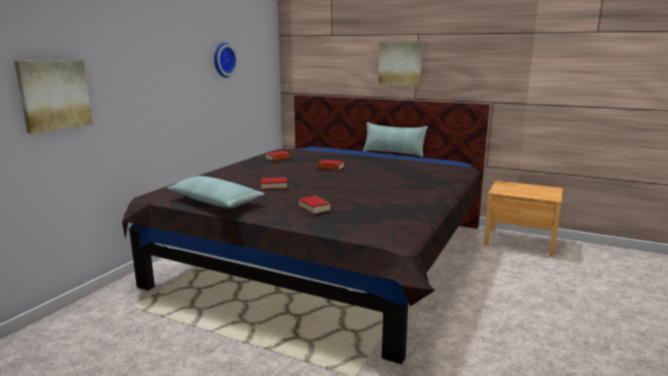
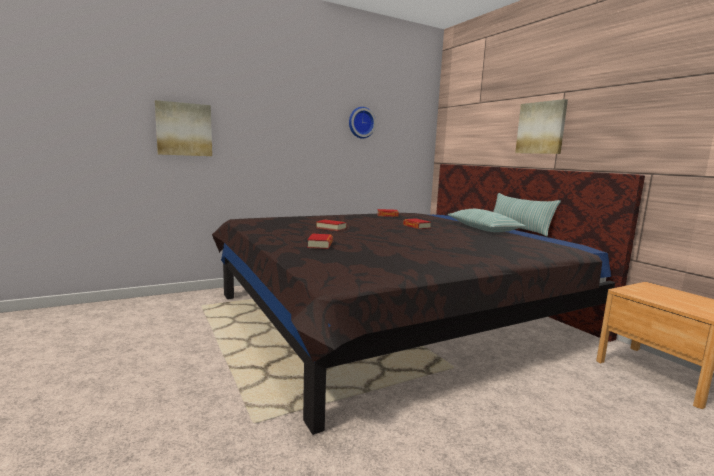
camera: 35 degrees right, 5 degrees down
(215, 201) = (264, 228): pillow -> pillow (483, 229)

